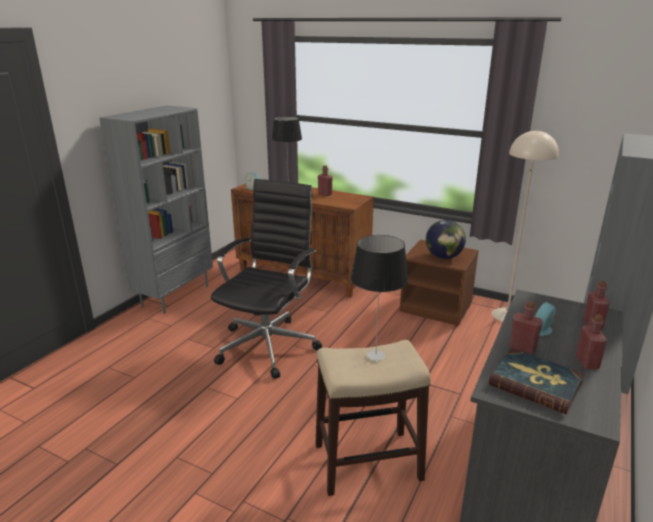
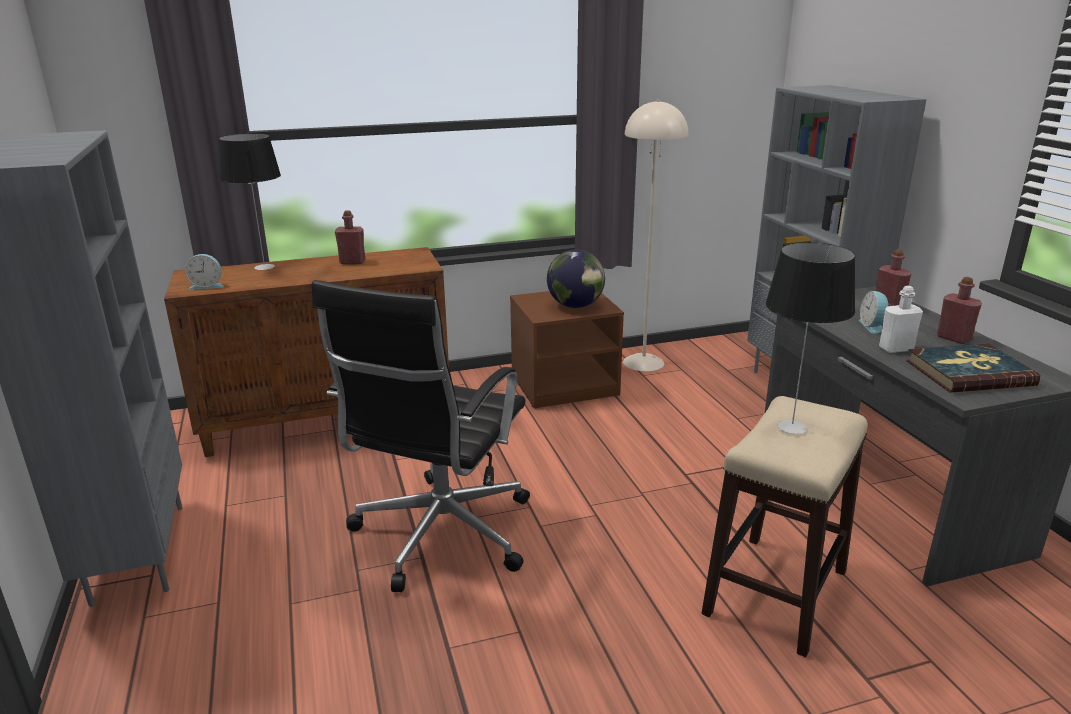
camera: 45 degrees left, 0 degrees up
(269, 345) = (440, 535): black office chair -> black office chair turned 135 degrees counterclockwise
(522, 348) = (896, 349): red bottle -> white bottle

